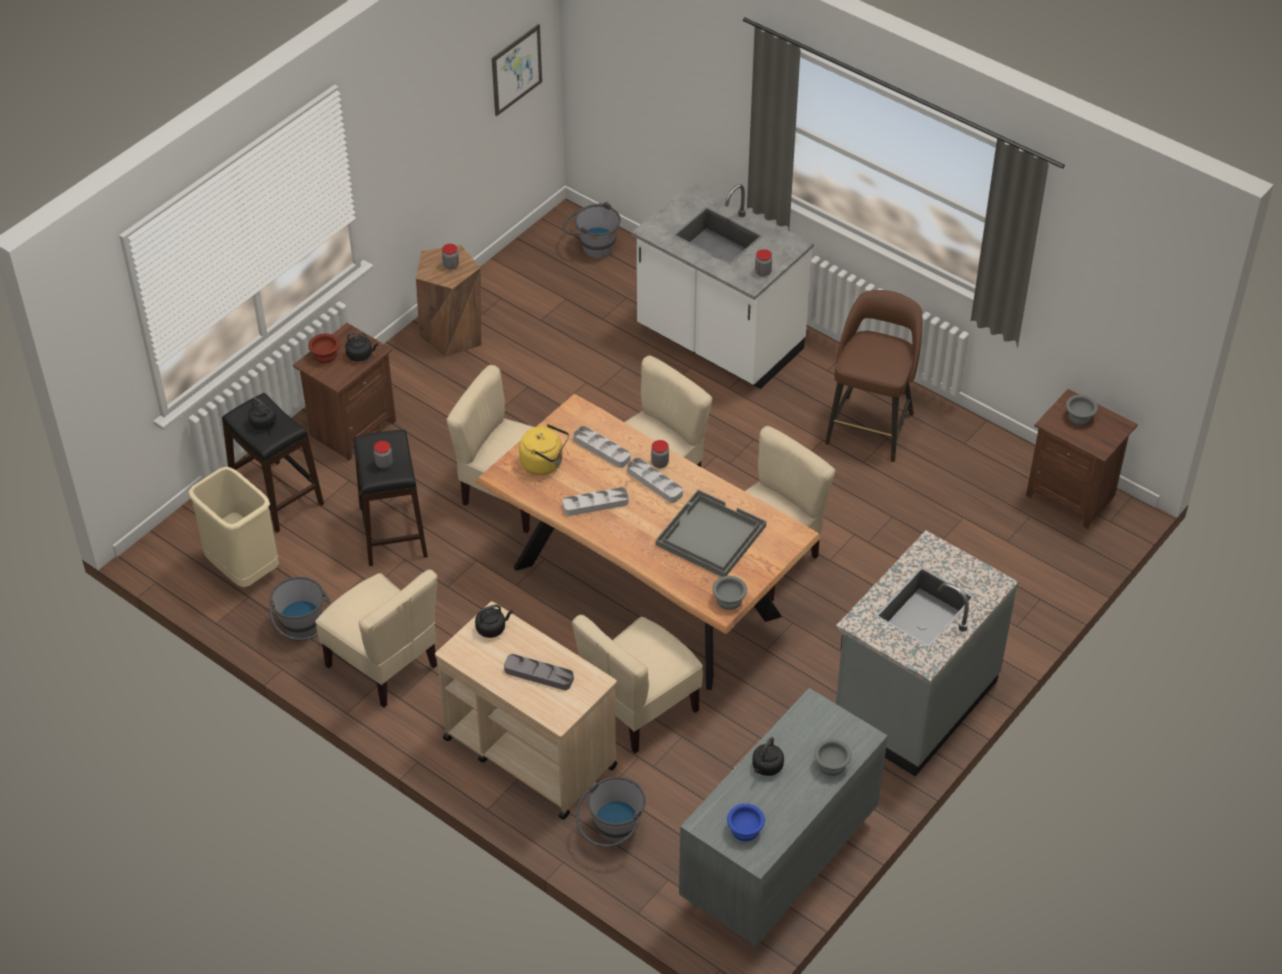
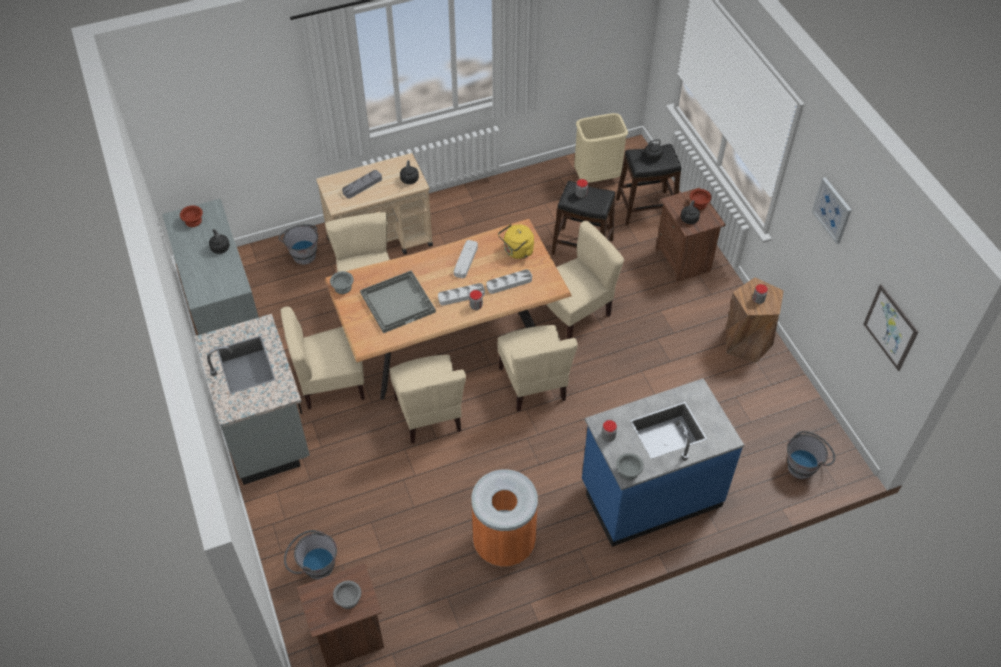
camera: 120 degrees right, 5 degrees up
(304, 631) = (533, 185): grey bucket -> grey bucket (313, 566)
(383, 665) = (485, 208): beige chair -> beige chair (331, 383)
(417, 100) = (832, 210): none -> picture
(719, 342) = (650, 494): white counter -> blue counter
(746, 829) = (193, 221): blue bowl -> brown bowl
(831, 764) = (196, 275): grey bowl -> grey bowl (629, 472)
(870, 426) = (504, 544): brown stool -> orange trash can

